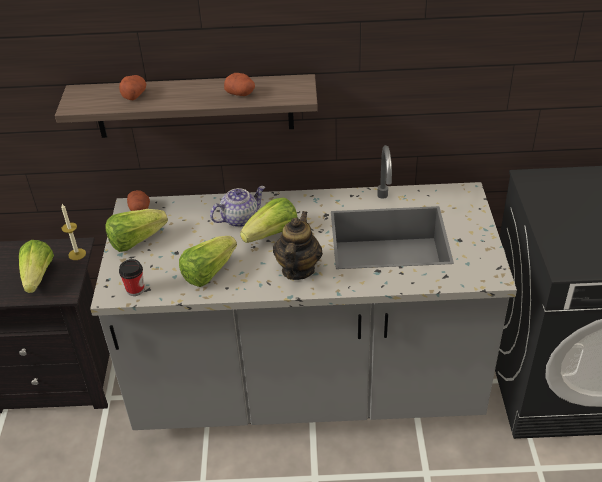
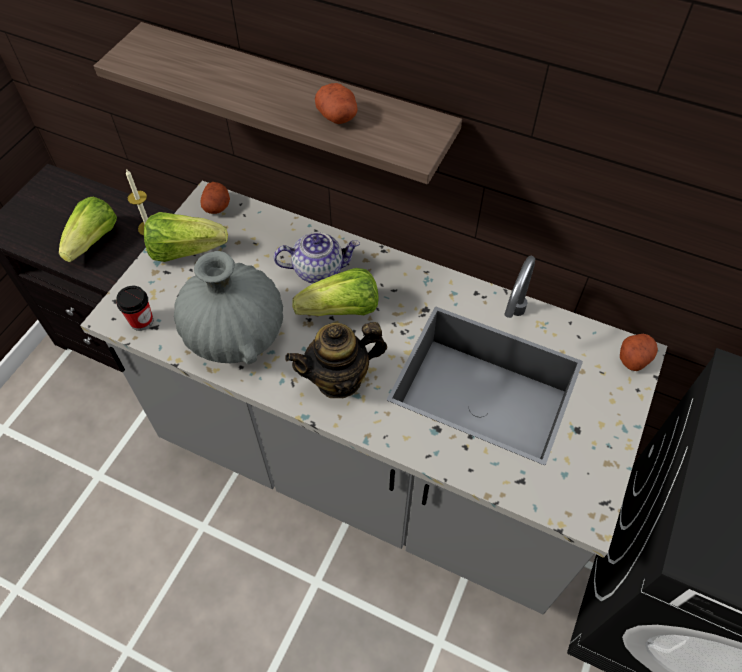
camera: 25 degrees right, 15 degrees up
(134, 95) = (205, 67): potato -> potato (634, 357)
(208, 272) = (234, 333): lettuce -> grey vase
(297, 269) = (339, 379): teapot -> teapot turned 150 degrees counterclockwise

